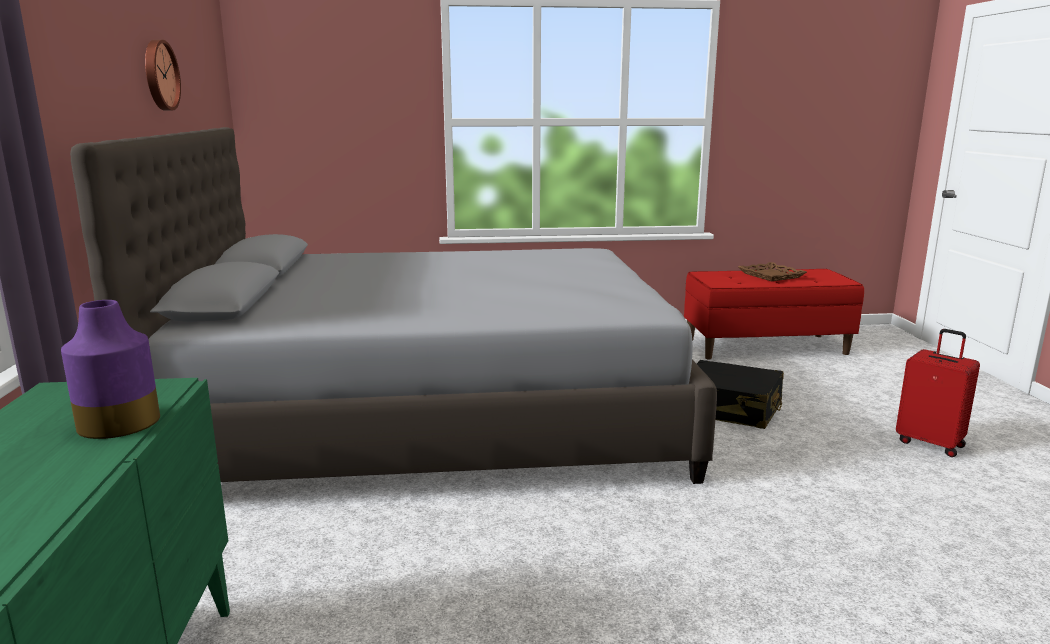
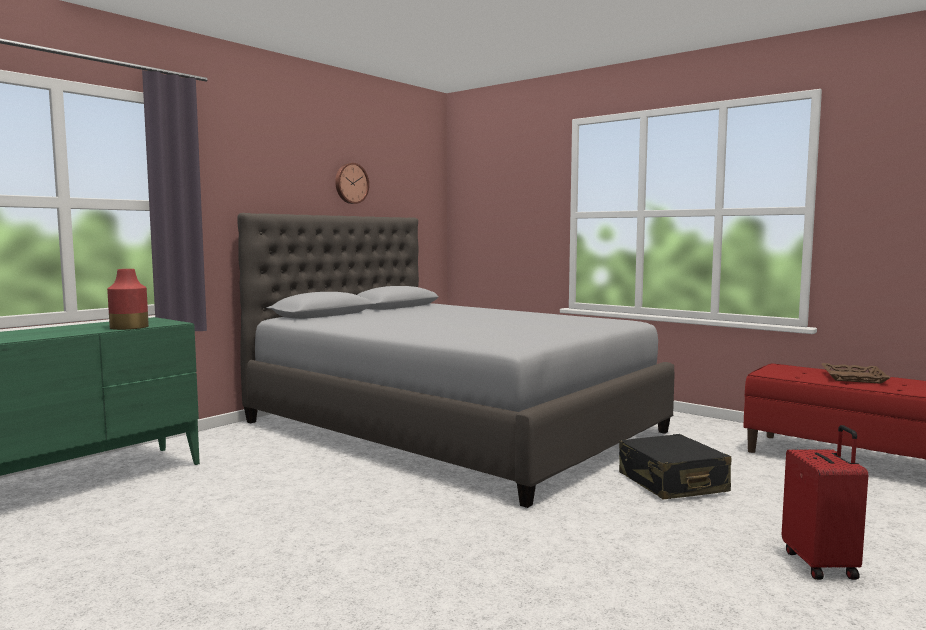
camera: 45 degrees right, 10 degrees down
(120, 422) = (129, 327): purple vase -> red vase

